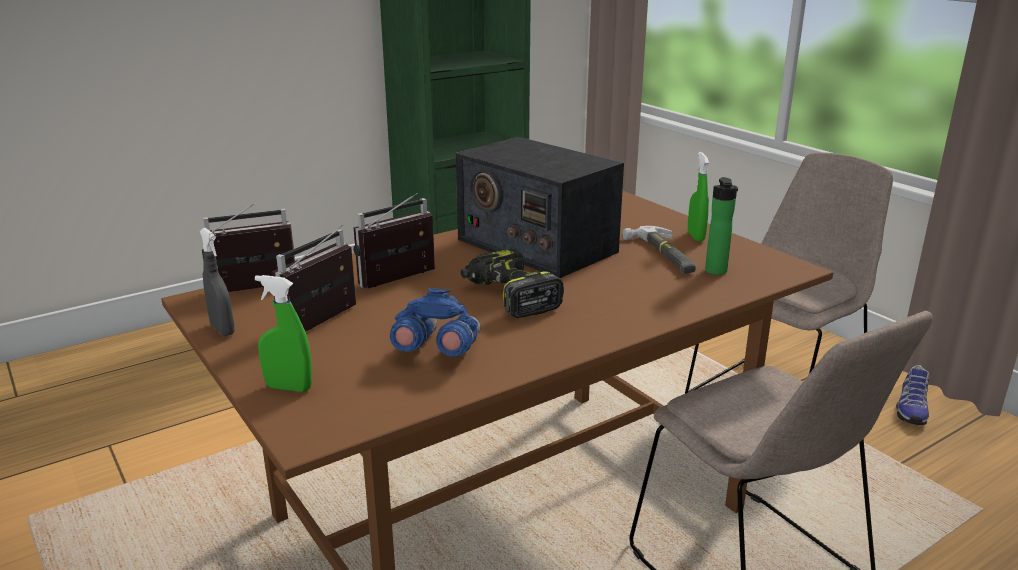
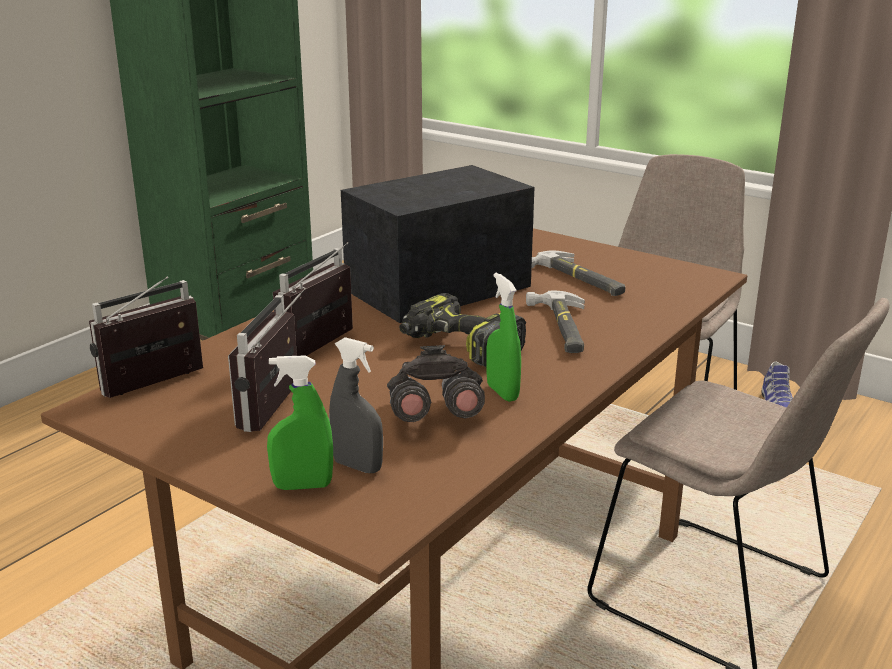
camera: 20 degrees left, 0 degrees up
(222, 330) = (160, 437): grey spray bottle -> grey spray bottle (357, 466)
(437, 351) = (433, 417): blue binoculars -> grey binoculars
(535, 245) = (439, 288): radio -> radio turned 120 degrees clockwise
(612, 293) = (561, 327): none -> hammer
(695, 236) = (593, 256): green spray bottle -> green spray bottle (502, 392)
(716, 272) = (643, 290): bottle -> none

